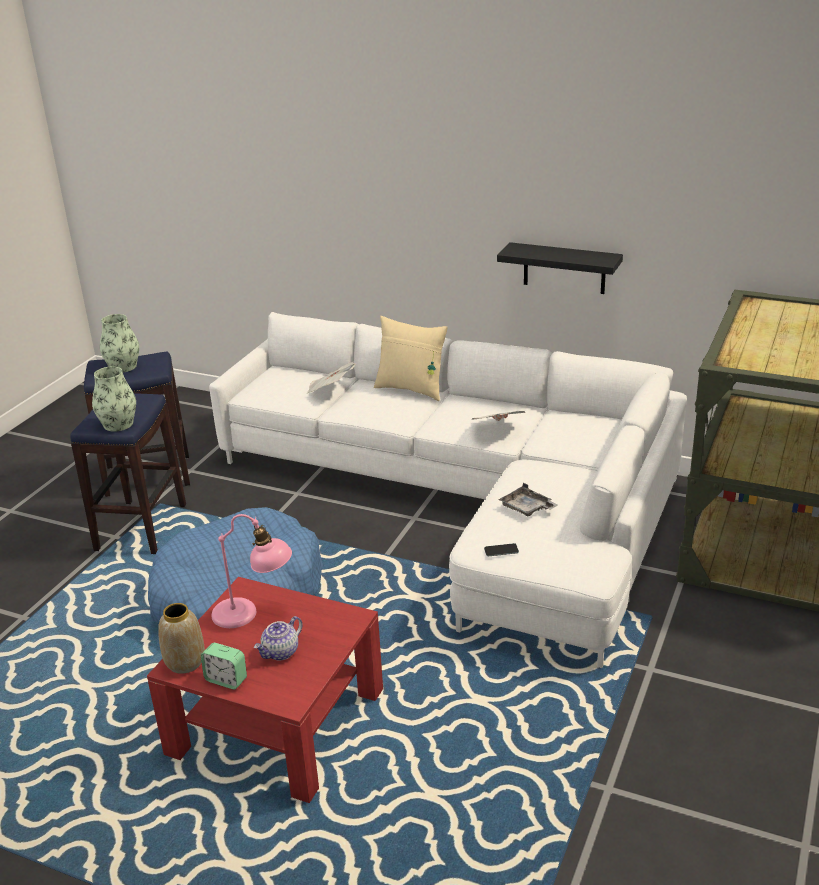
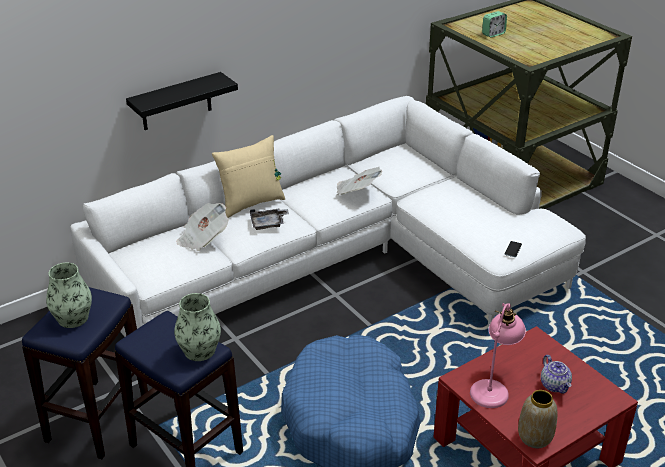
camera: 60 degrees left, 5 degrees up
(226, 680) = (570, 422): alarm clock -> alarm clock (493, 34)
(527, 508) = (472, 221): grey tray -> grey tray (268, 223)
(564, 268) = (321, 52): black shelf -> black shelf (176, 102)

